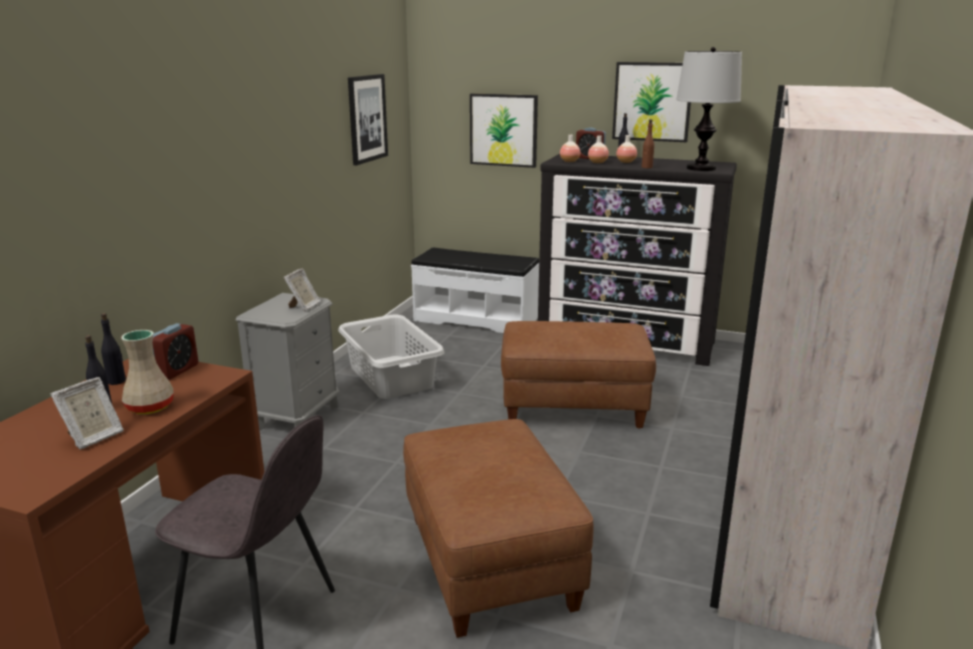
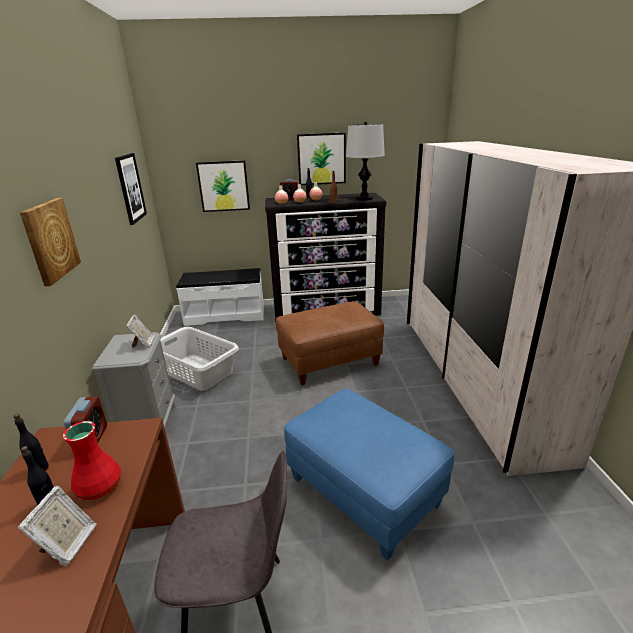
camera: 25 degrees left, 5 degrees up
(149, 408) = (99, 488): beige vase -> red vase
(216, 159) = (50, 240): none -> picture
(488, 562) = (362, 492): brown ottoman -> blue ottoman

